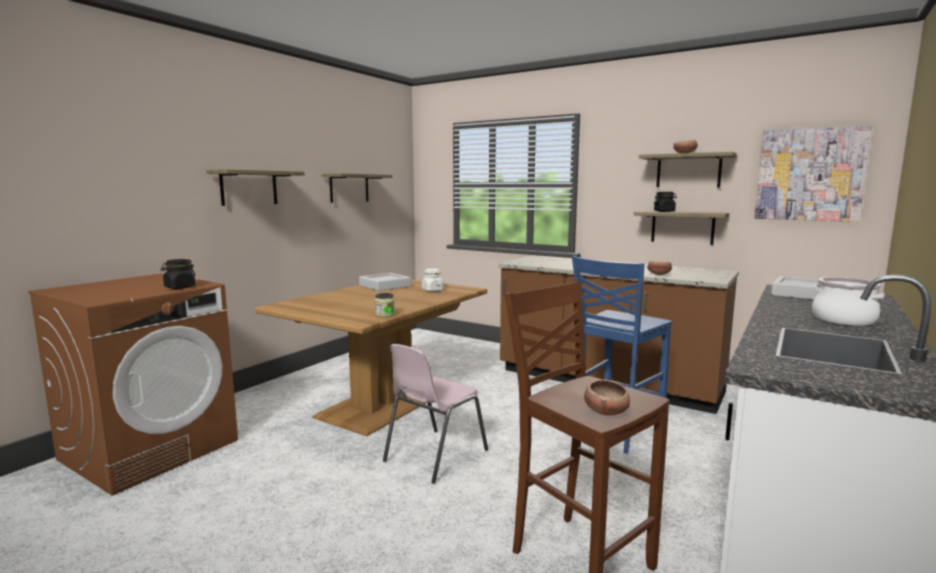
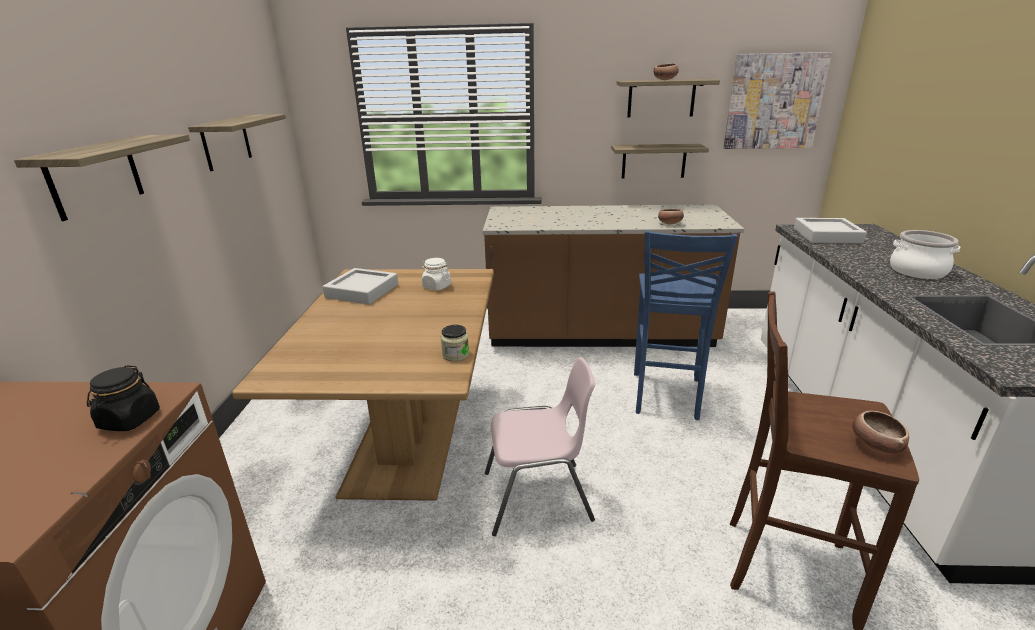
camera: 30 degrees left, 15 degrees up
(434, 455) = (539, 497): pink chair -> pink chair turned 105 degrees counterclockwise
(664, 211) = (642, 146): black jar -> none

